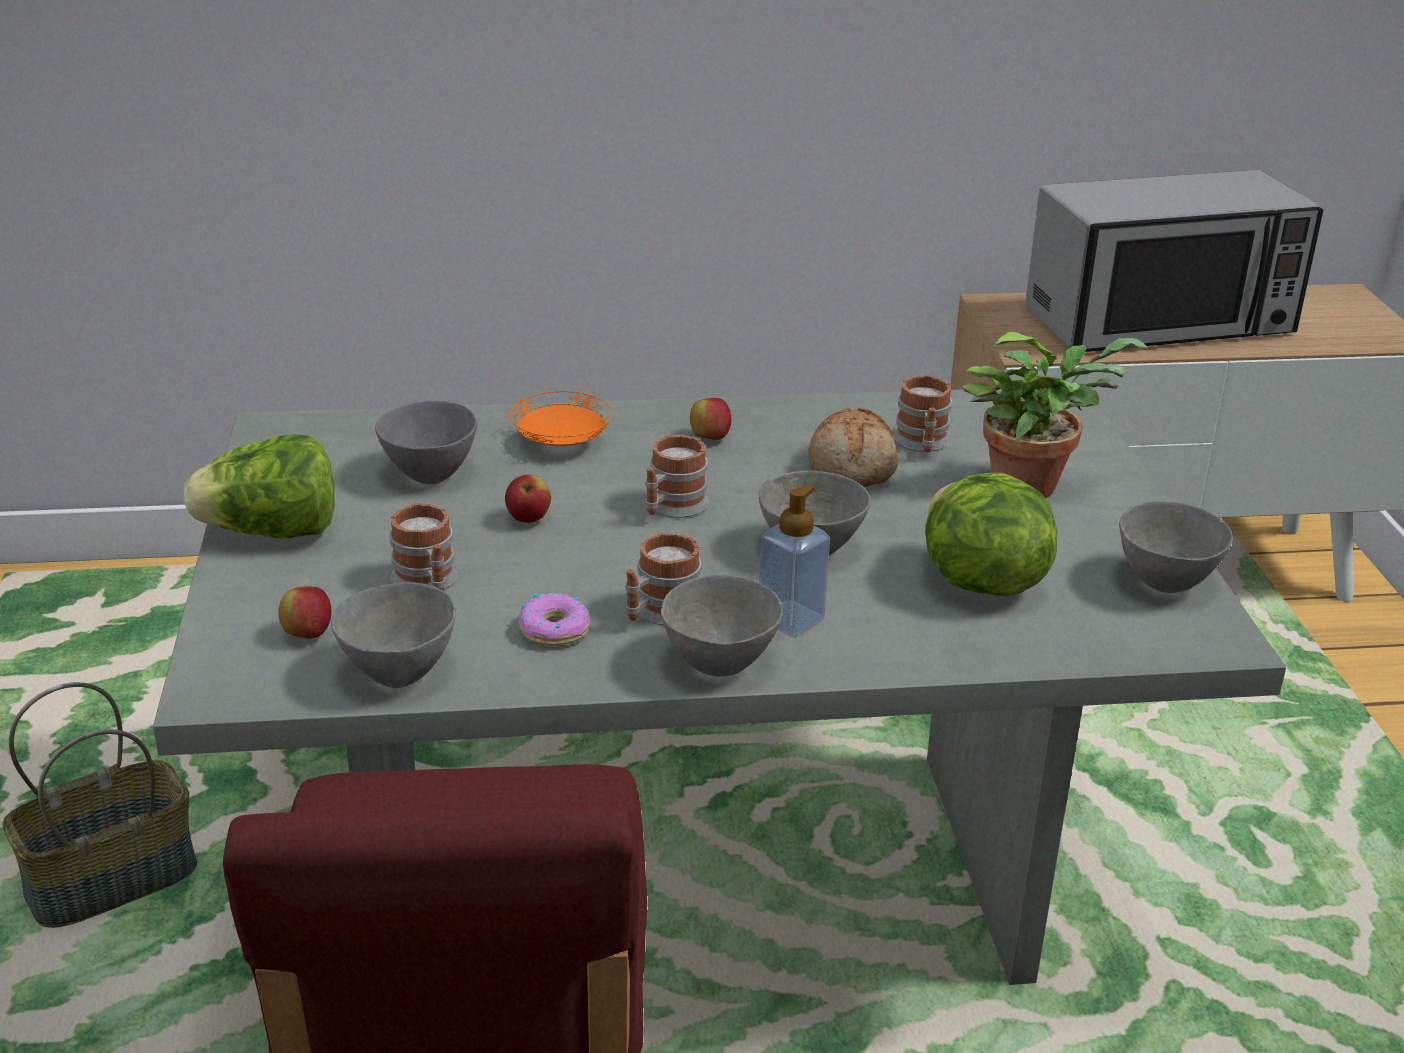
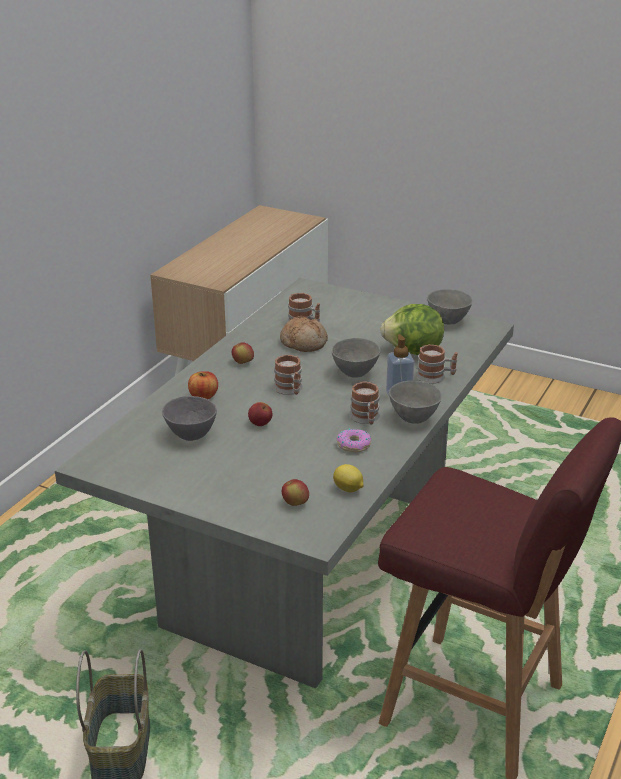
camera: 55 degrees left, 0 degrees up
(272, 533) = (195, 490): lettuce -> none
(398, 672) = (348, 489): grey bowl -> lemon
(428, 583) = (286, 463): mug -> mug (435, 377)
(561, 443) = (203, 396): orange plate -> apple
(1031, 485) = (359, 316): potted plant -> none
(1161, 323) = (235, 250): microwave -> none

